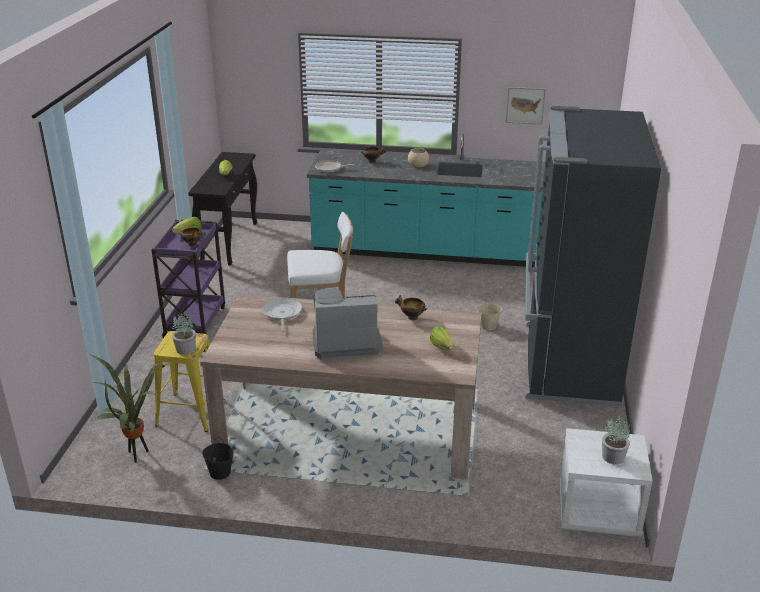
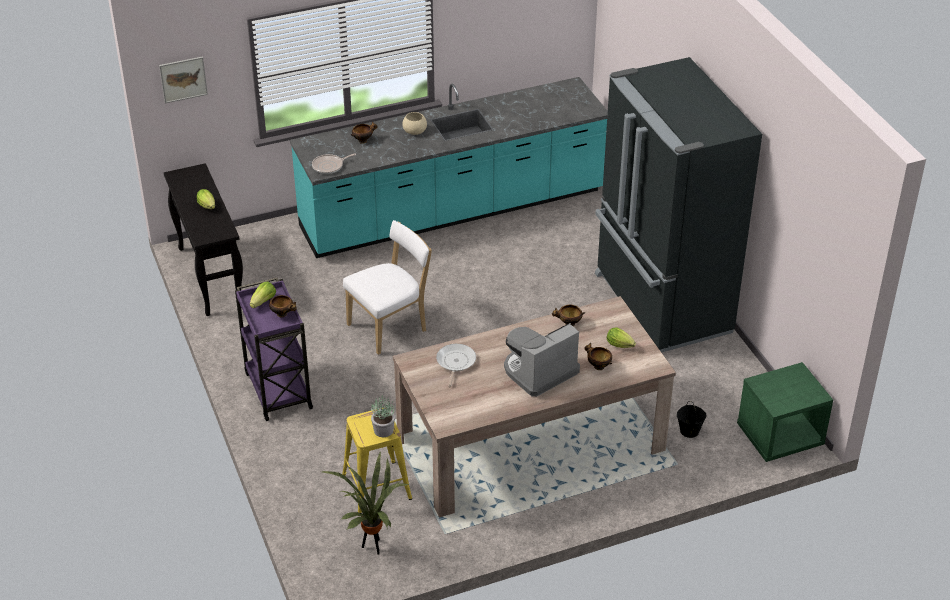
camera: 30 degrees left, 10 degrees up
(219, 472) = (462, 531): black bucket -> black bucket (689, 431)
(282, 314) = (455, 362): frying pan -> frying pan turned 45 degrees clockwise
(403, 356) = (598, 366): none -> bowl
(488, 326) = (563, 288): beige bucket -> none
(525, 105) = (503, 32): picture -> picture (183, 79)
(597, 512) = (779, 437): white nightstand -> green nightstand
(613, 456) = (793, 390): potted plant -> none

